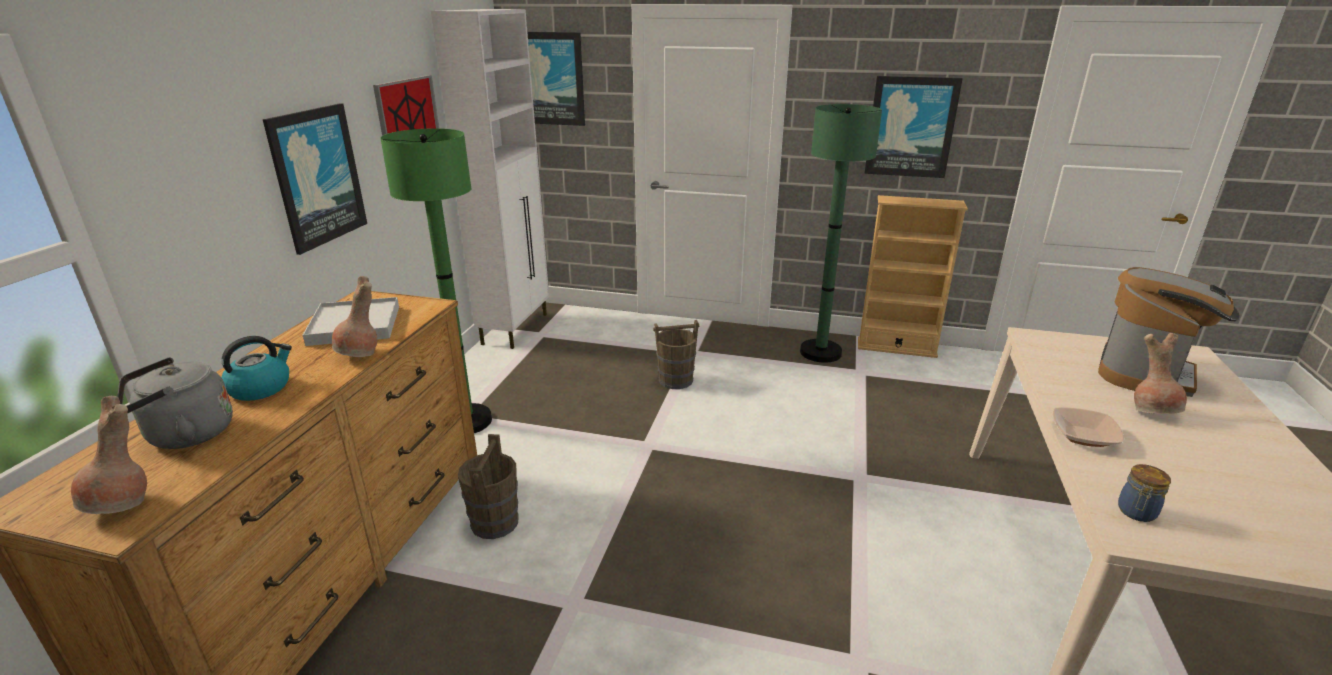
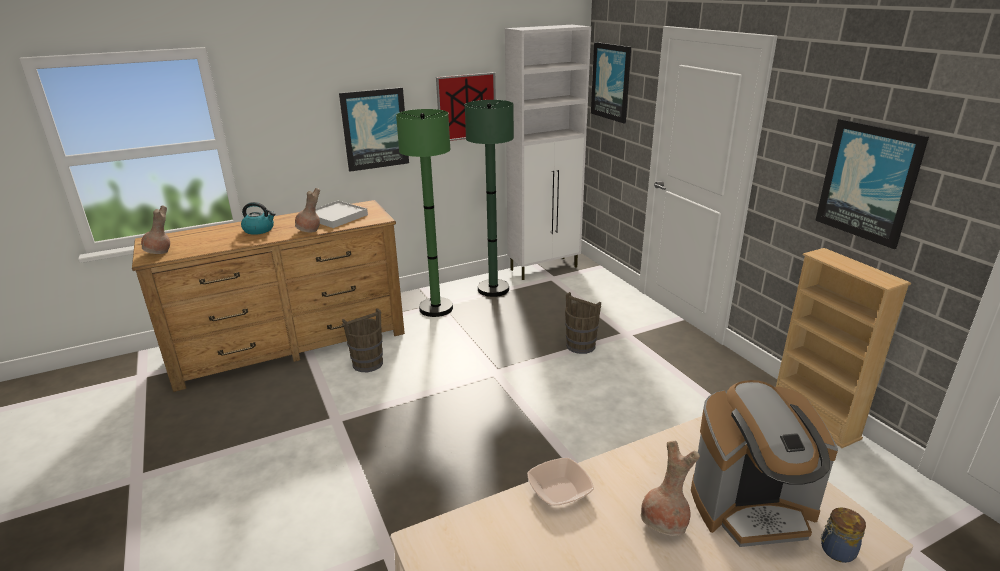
camera: 50 degrees right, 0 degrees up
(185, 435) = (211, 237): grey kettle -> none
(820, 352) = (729, 384): green floor lamp -> green floor lamp (493, 289)
(1136, 512) = (462, 540): jar -> jar (836, 551)

